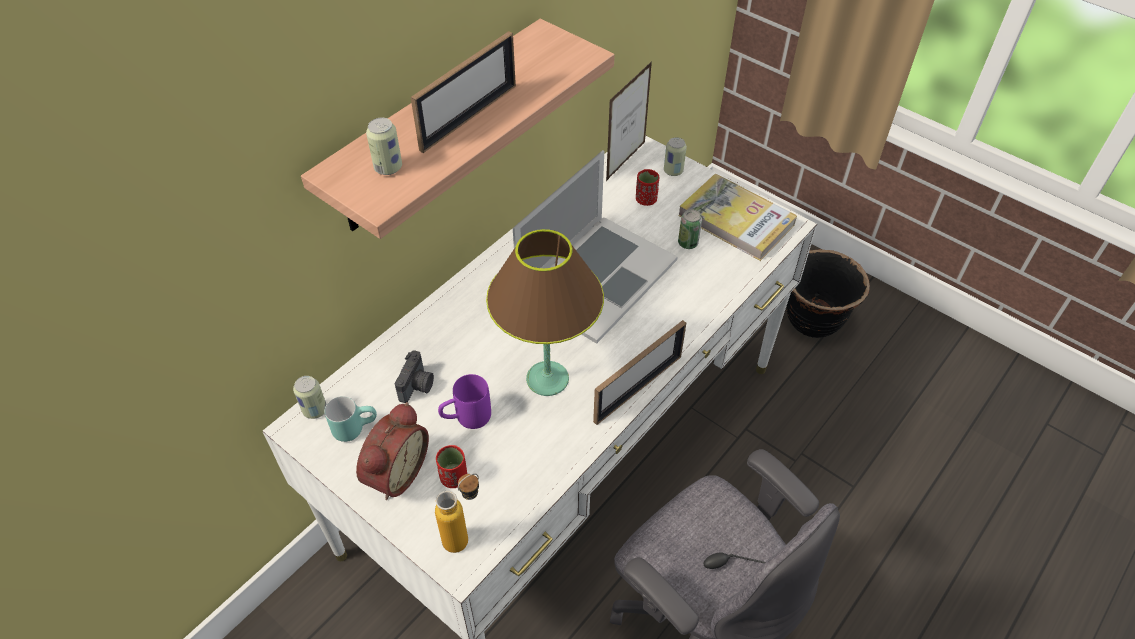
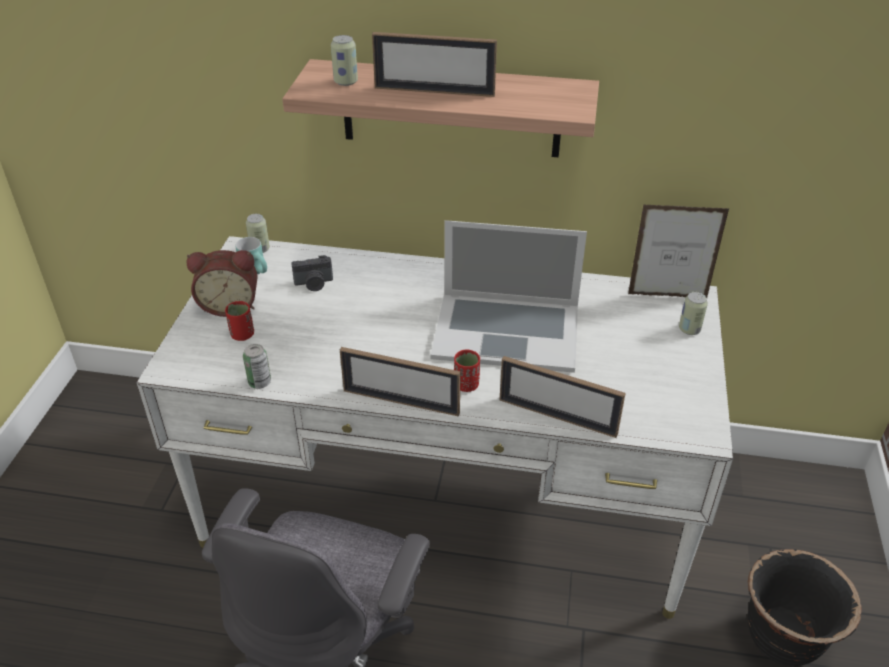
camera: 60 degrees right, 10 degrees down
(465, 535) = (194, 361): bottle -> none
(466, 418) = (301, 319): purple mug -> none
(547, 379) = (370, 346): brown table lamp -> none
(646, 200) = (631, 326): red cup -> red cup (466, 385)
(688, 243) = (604, 372): can -> can (259, 382)
(720, 295) = (557, 417): none -> picture frame
(736, 220) = (670, 394): book -> none

